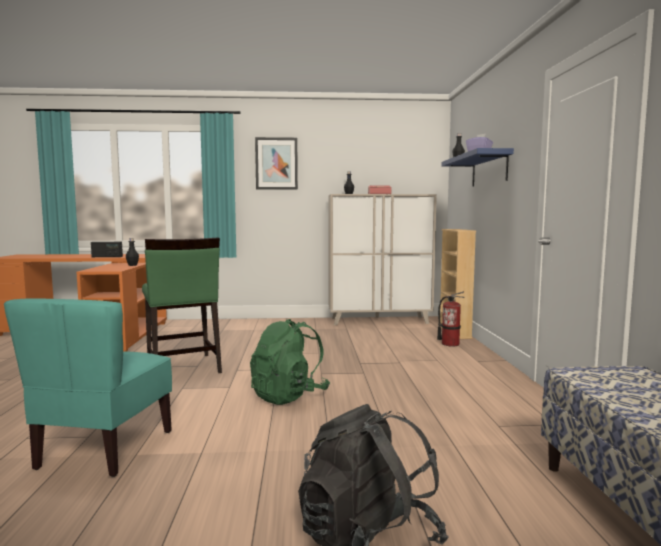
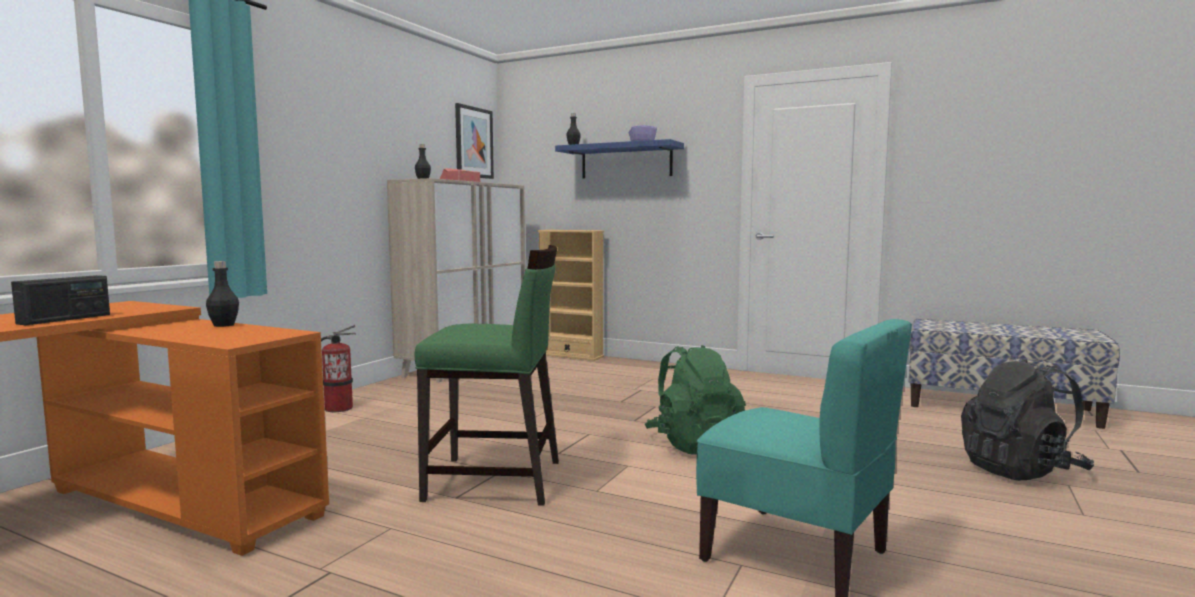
camera: 60 degrees left, 0 degrees up
(276, 163) = (313, 117): picture -> picture (473, 142)
(450, 344) = (608, 365): fire extinguisher -> fire extinguisher (338, 408)

